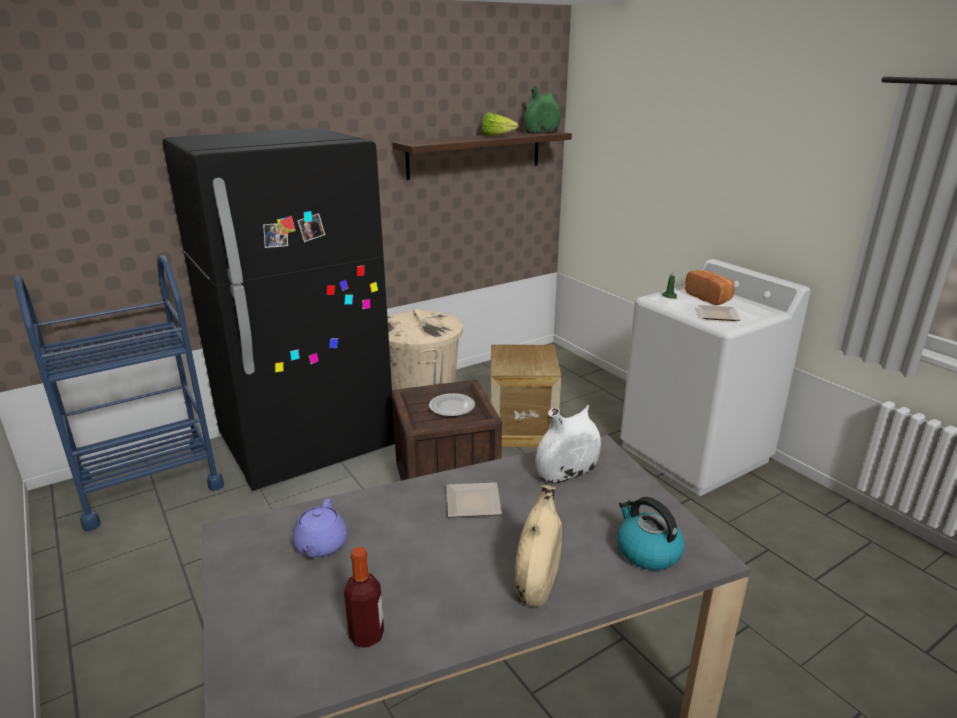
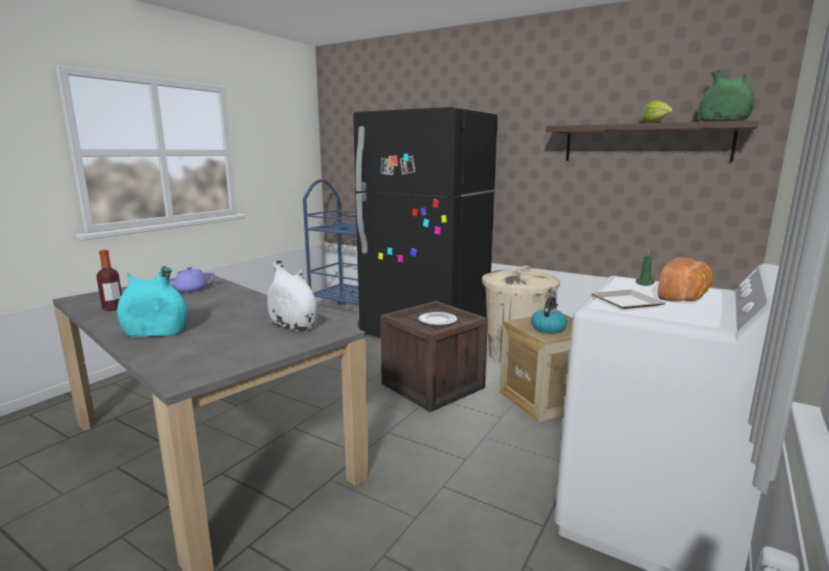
camera: 65 degrees right, 10 degrees down
(471, 502) = (242, 308): plate -> none
(537, 580) = (156, 333): beige vase -> turquoise vase
(647, 551) = (189, 358): kettle -> kettle (548, 328)

